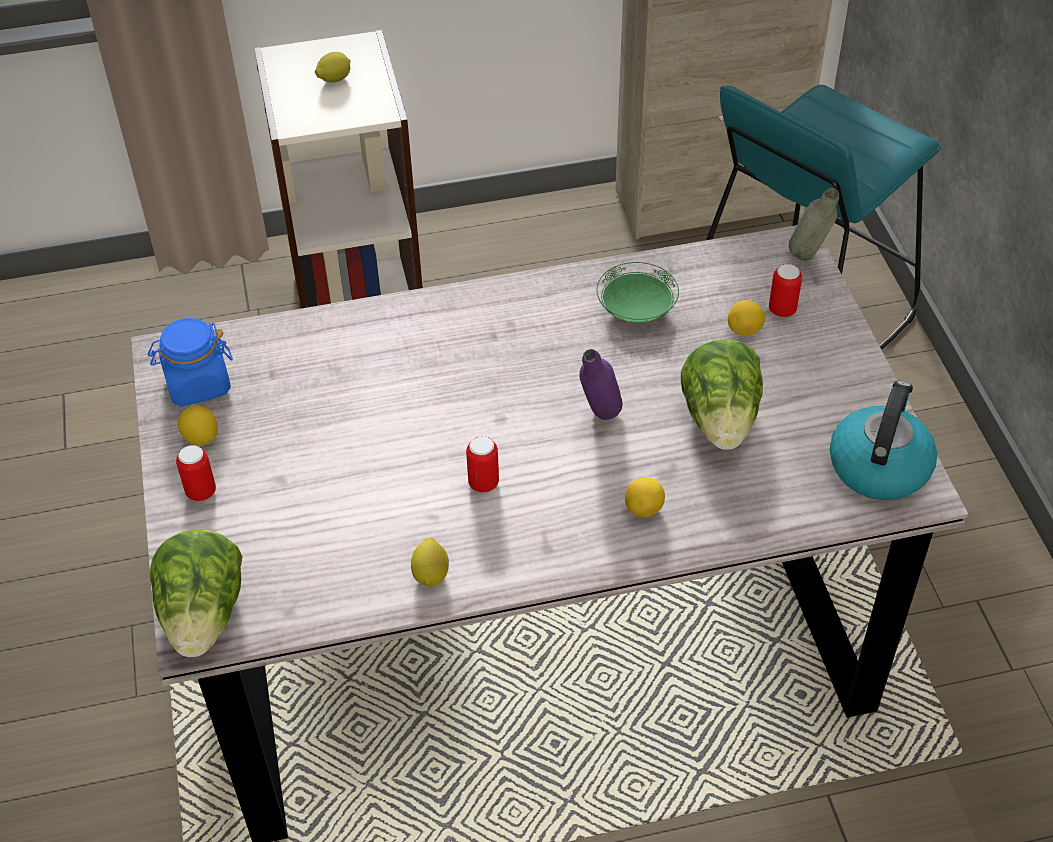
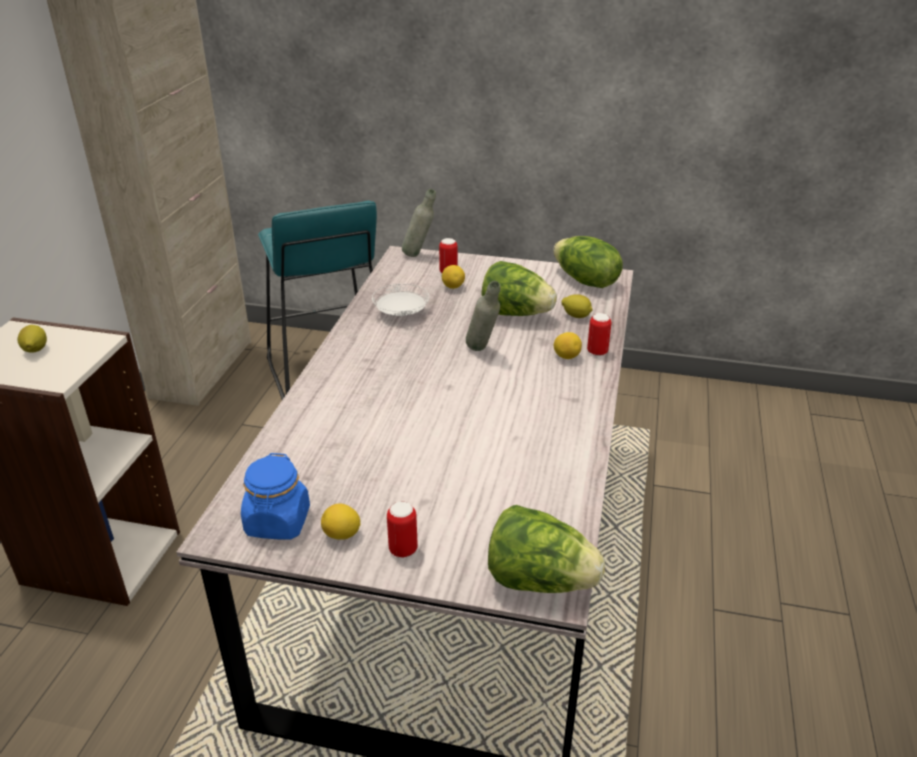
camera: 65 degrees left, 15 degrees down
(431, 574) = (567, 452): lemon -> lemon (576, 316)
(483, 483) = (501, 408): can -> can (597, 352)
(599, 421) = (482, 351): purple bottle -> grey bottle
(636, 310) = (401, 314): green plate -> white plate
(879, 465) = (585, 281): kettle -> lettuce

